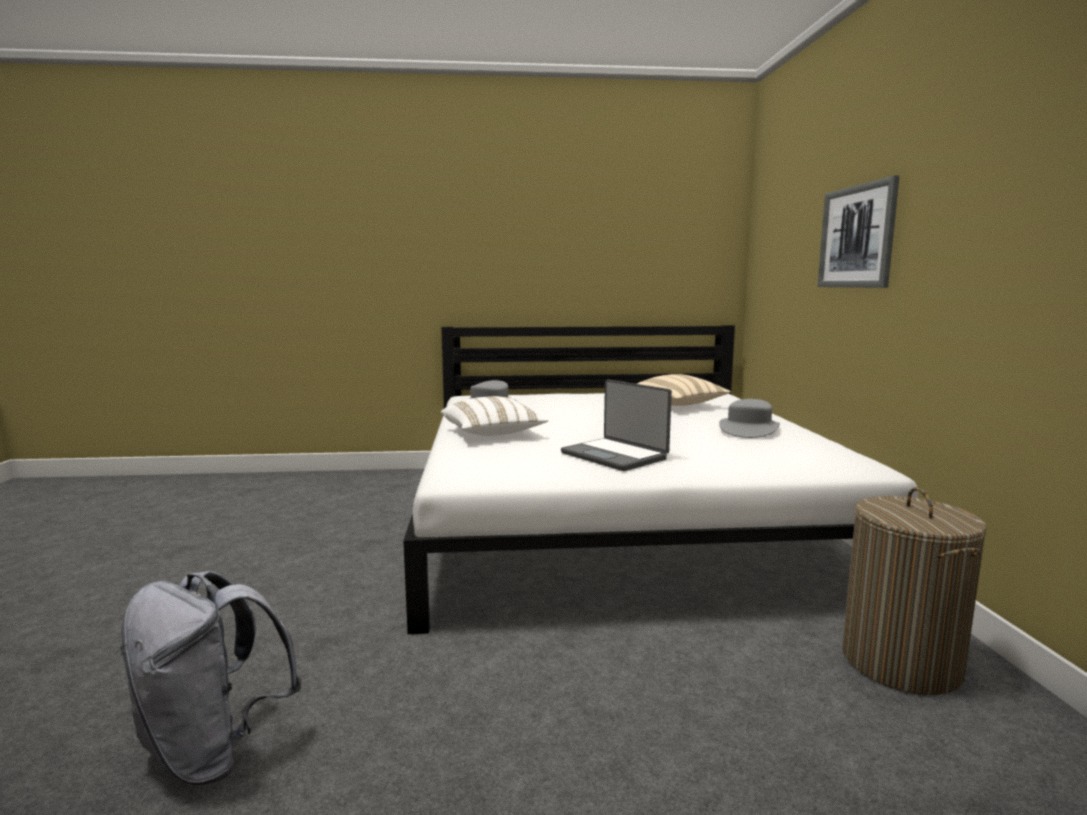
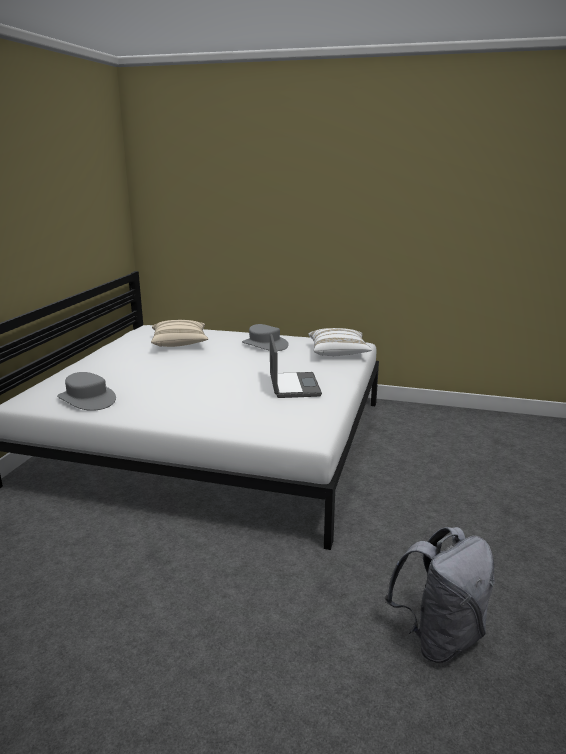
camera: 70 degrees left, 10 degrees up
(492, 434) = (195, 411): white pillow -> white pillow (338, 353)
(615, 456) = (293, 386): laptop -> laptop turned 75 degrees counterclockwise
(856, 237) = (282, 213): picture -> none
(901, 663) = (413, 421): laundry basket -> none

